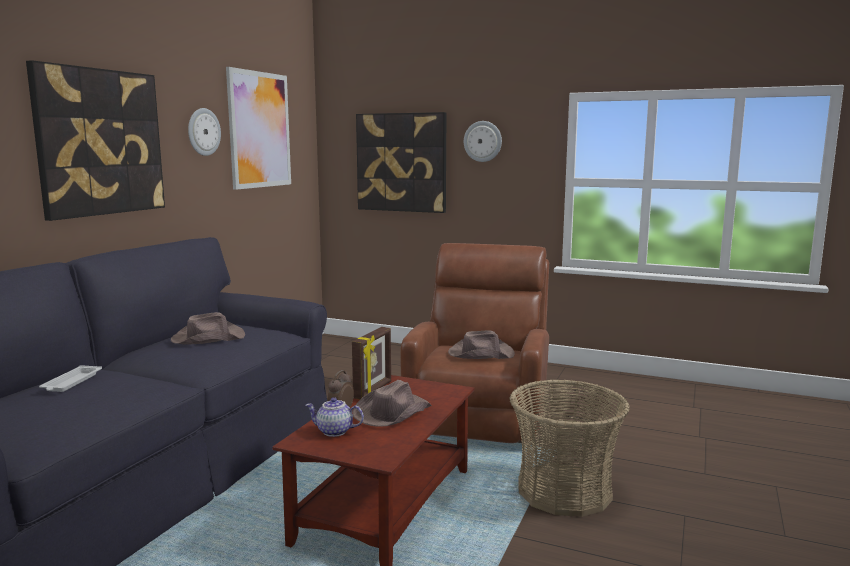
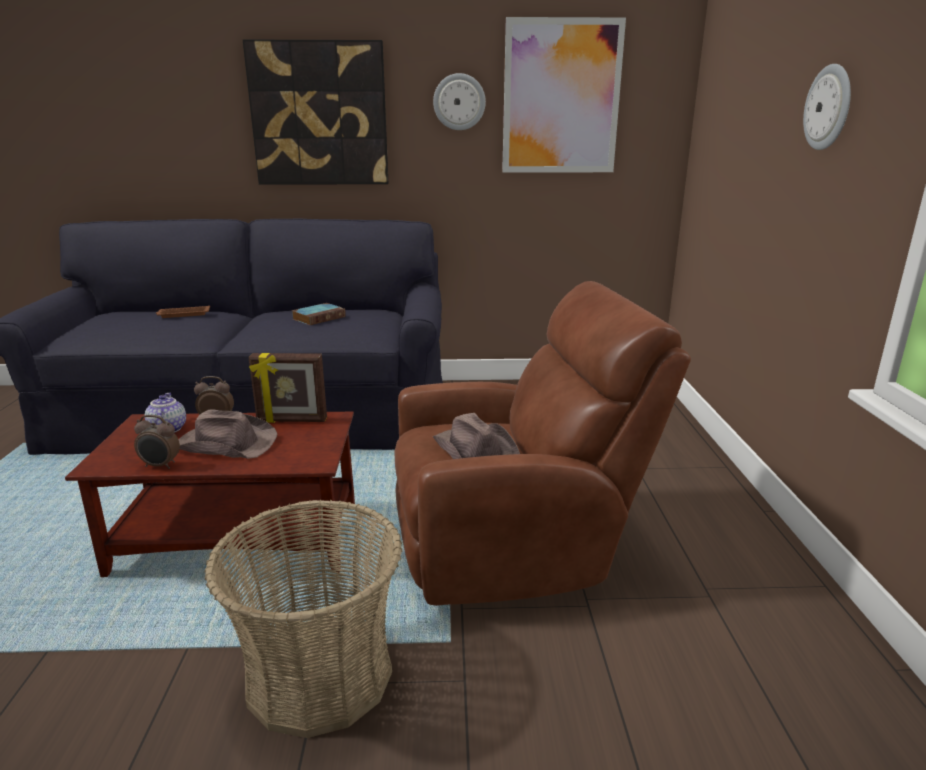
camera: 65 degrees right, 10 degrees up
(71, 382) = (183, 315): white tray -> brown tray
(207, 338) = (319, 317): brown hat -> book
(401, 162) = (744, 147): picture -> none
(409, 435) = (160, 466): none -> alarm clock

